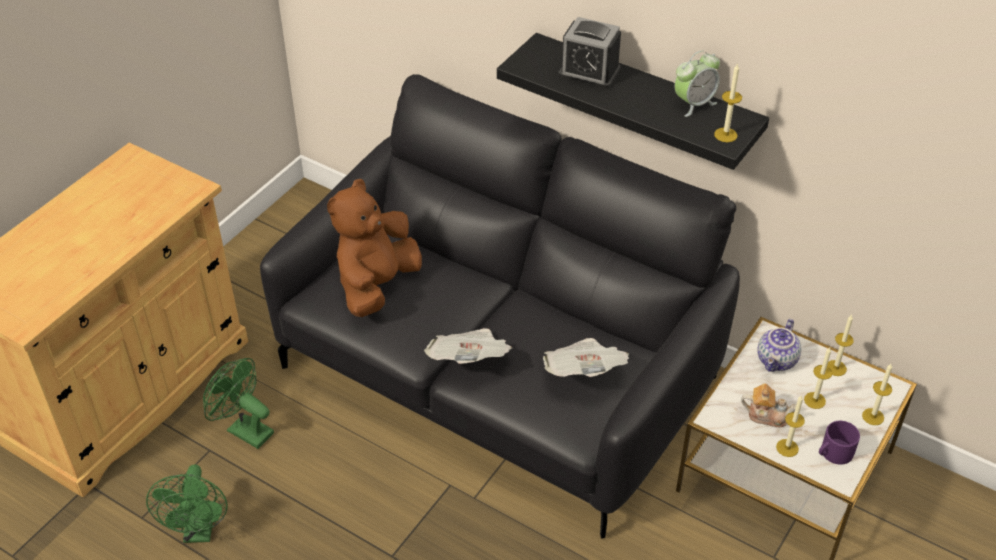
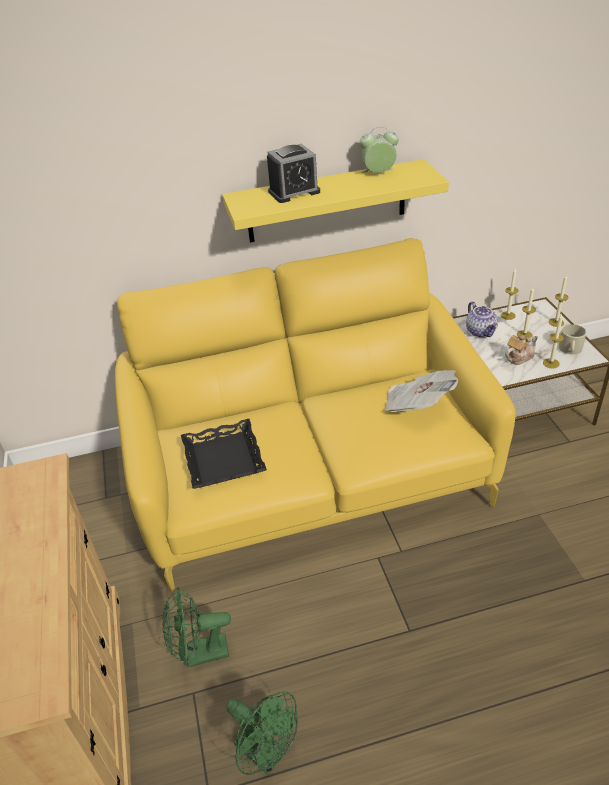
camera: 45 degrees left, 5 degrees down
(376, 285) = (223, 459): brown plush toy -> black tray
(469, 361) = (345, 453): newspaper -> none
(498, 373) = (311, 475): black sofa -> yellow sofa
(645, 101) = (326, 202): black shelf -> yellow shelf
(694, 104) = (378, 173): alarm clock -> alarm clock turned 105 degrees counterclockwise
(725, 135) = (422, 175): candle -> none
(833, 453) = (570, 349): purple mug -> beige mug

